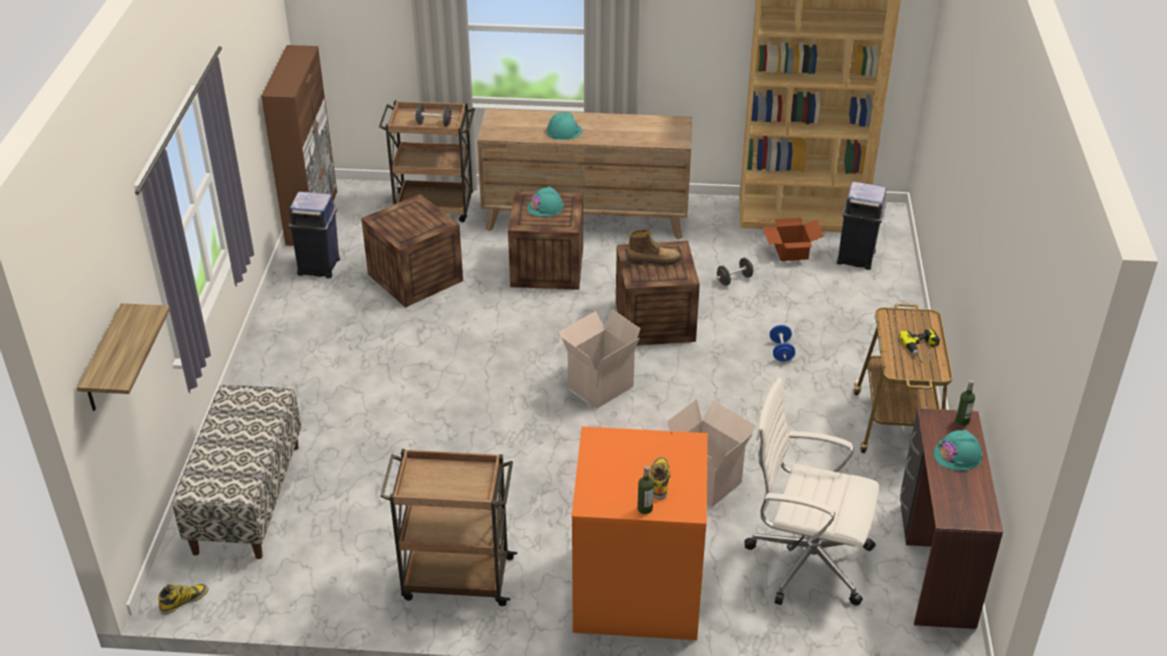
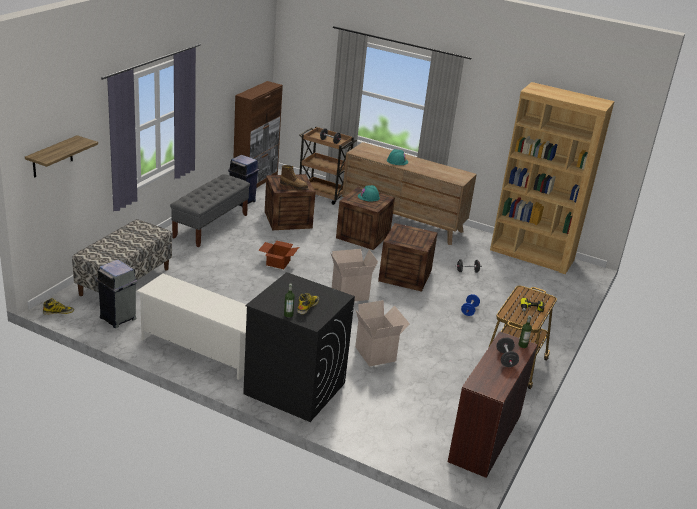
camera: 20 degrees right, 10 degrees down
(304, 334) = (211, 226): none -> grey bench
(455, 578) = (200, 349): brown cart -> white shoe rack
(636, 591) = (294, 388): orange washing machine -> black washing machine
(654, 261) = (410, 235): boot -> boot (294, 186)
(790, 251) = (512, 268): cardboard box -> cardboard box (277, 262)
(805, 560) = (405, 408): white office chair -> none
(856, 257) = (551, 283): grey trash can -> grey trash can (118, 318)
(958, 455) = (506, 359): turquoise hard hat -> black dumbbell

